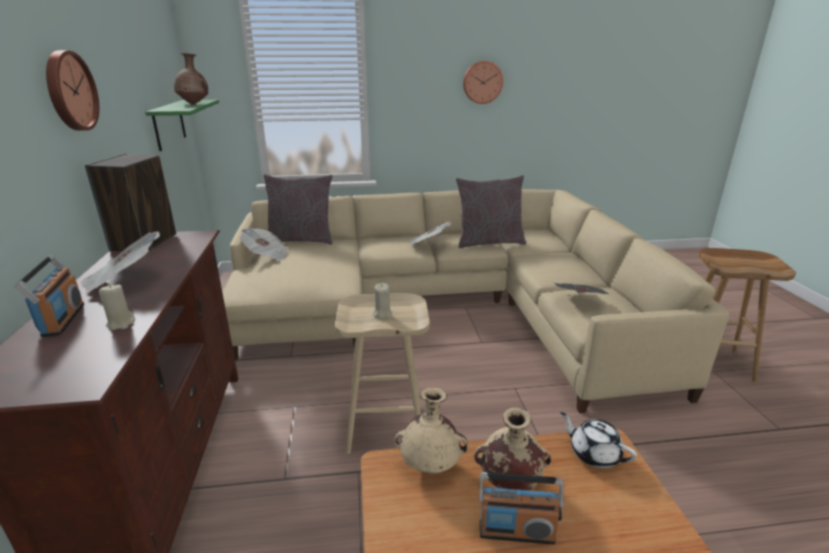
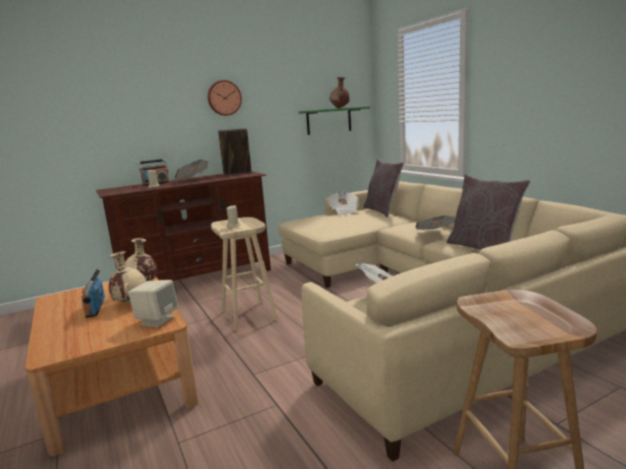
camera: 70 degrees right, 10 degrees down
(482, 82) = (568, 77): wall clock -> none
(593, 453) = (157, 320): white teapot -> beige speaker

